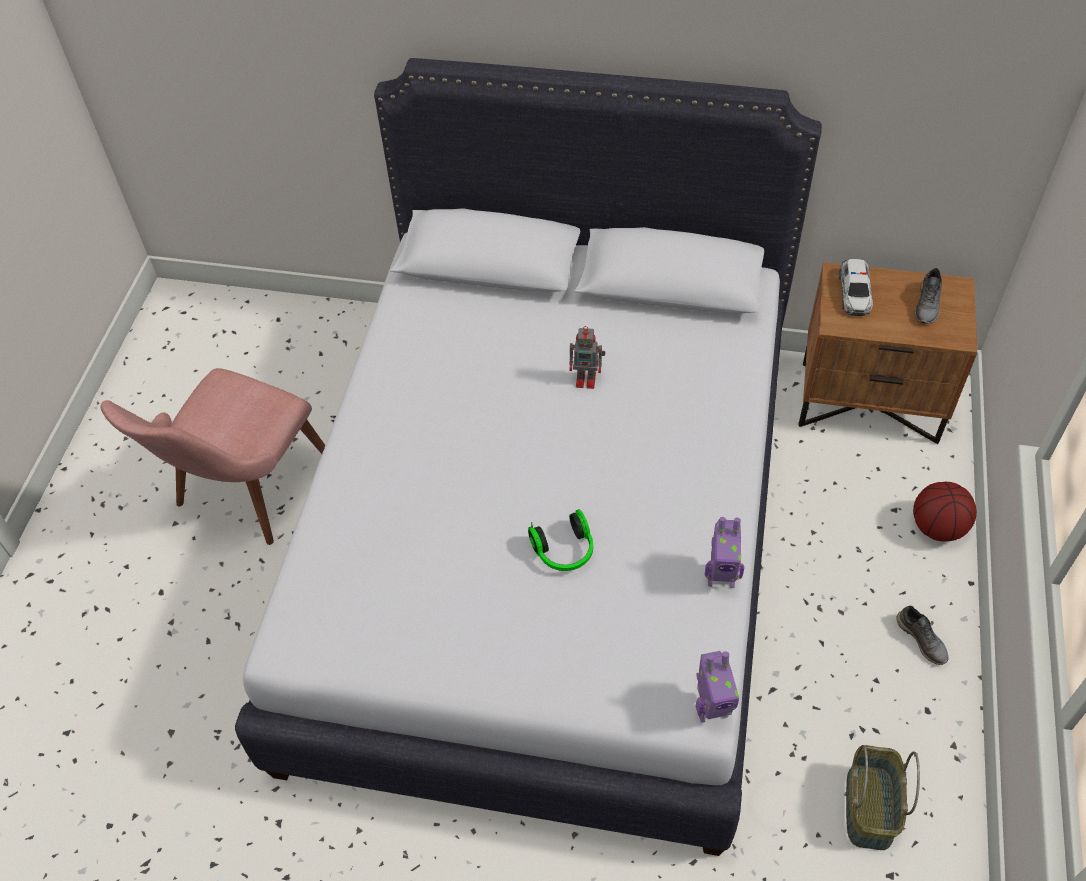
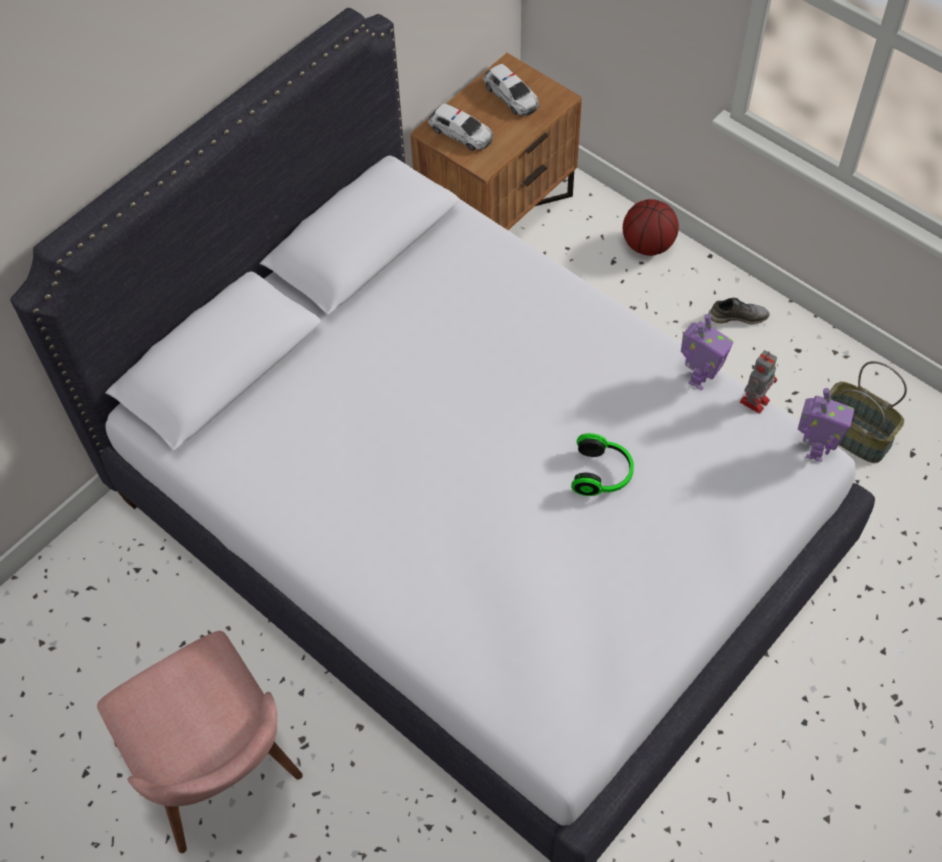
camera: 60 degrees left, 5 degrees up
(587, 379) = (427, 362): toy robot -> toy robot (755, 400)
(928, 305) = (511, 96): grey shoe -> toy car

